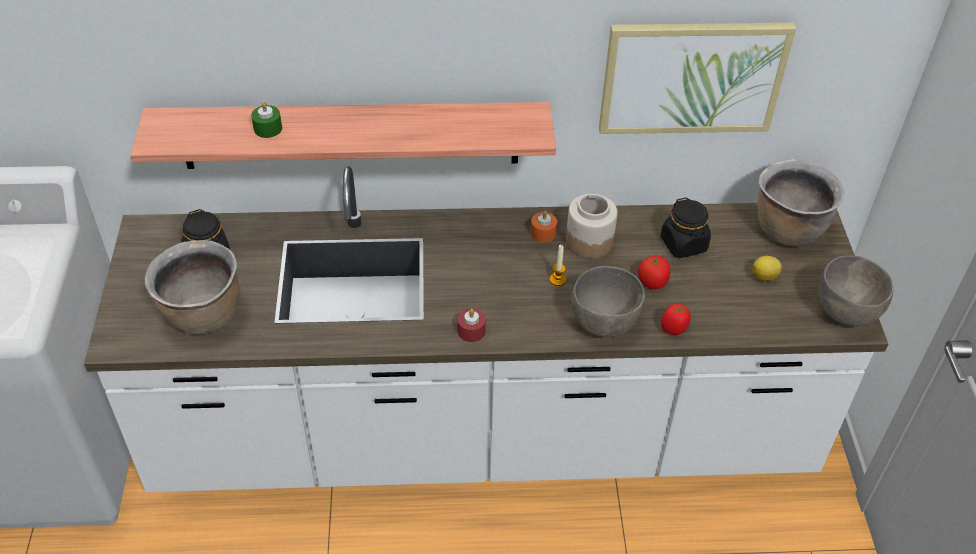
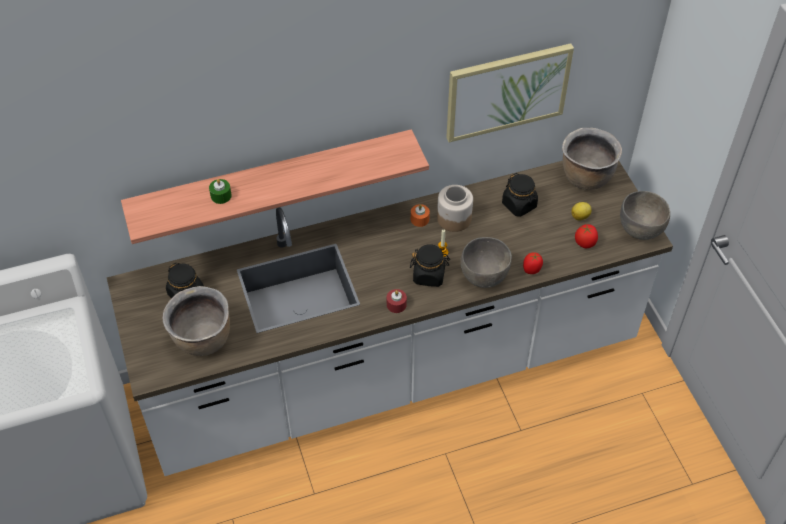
camera: 15 degrees left, 5 degrees up
(529, 304) = (429, 275): none -> black jar
(652, 282) = (507, 239): tomato -> tomato (585, 243)

